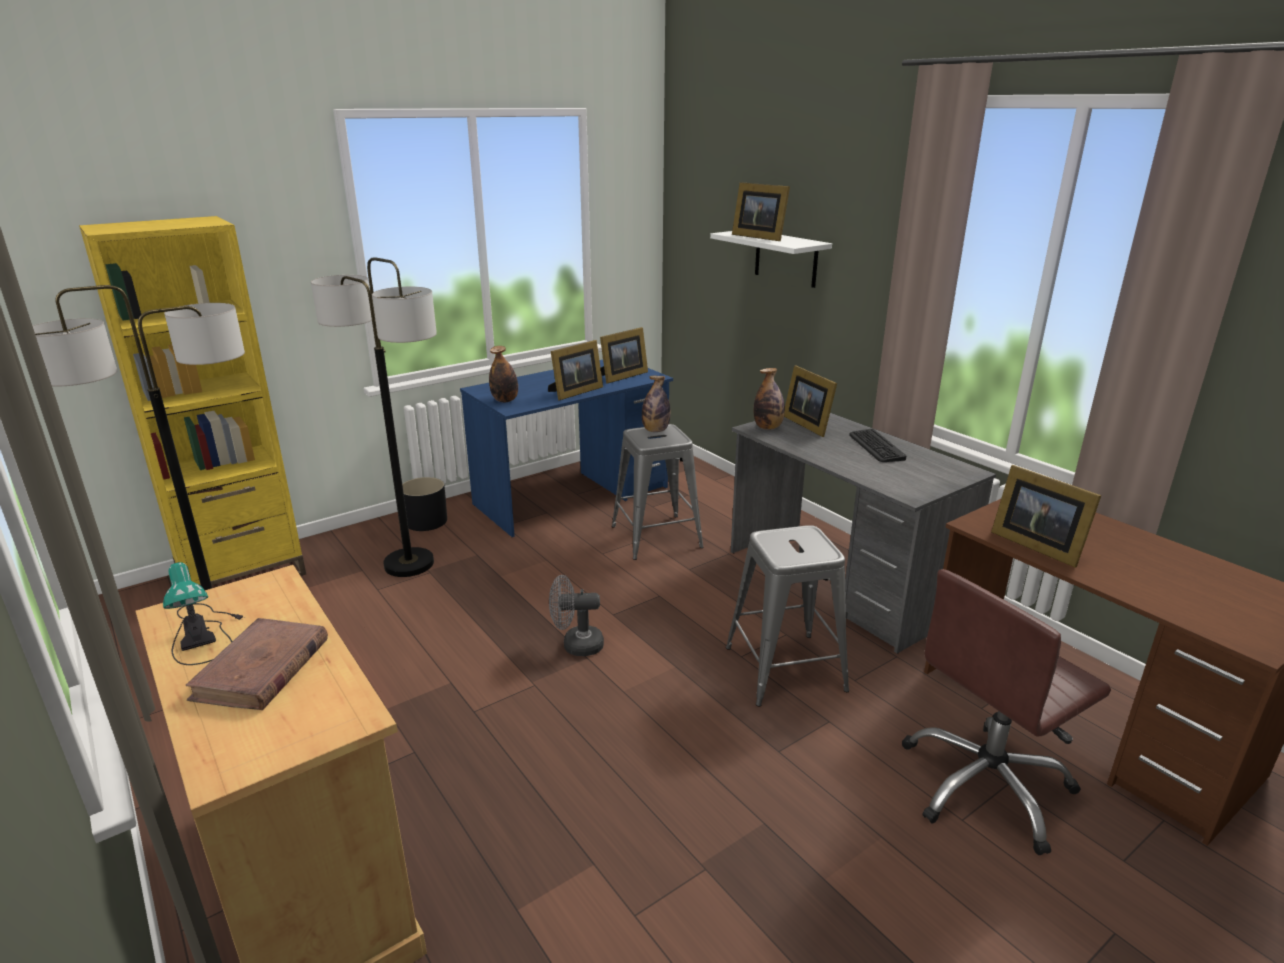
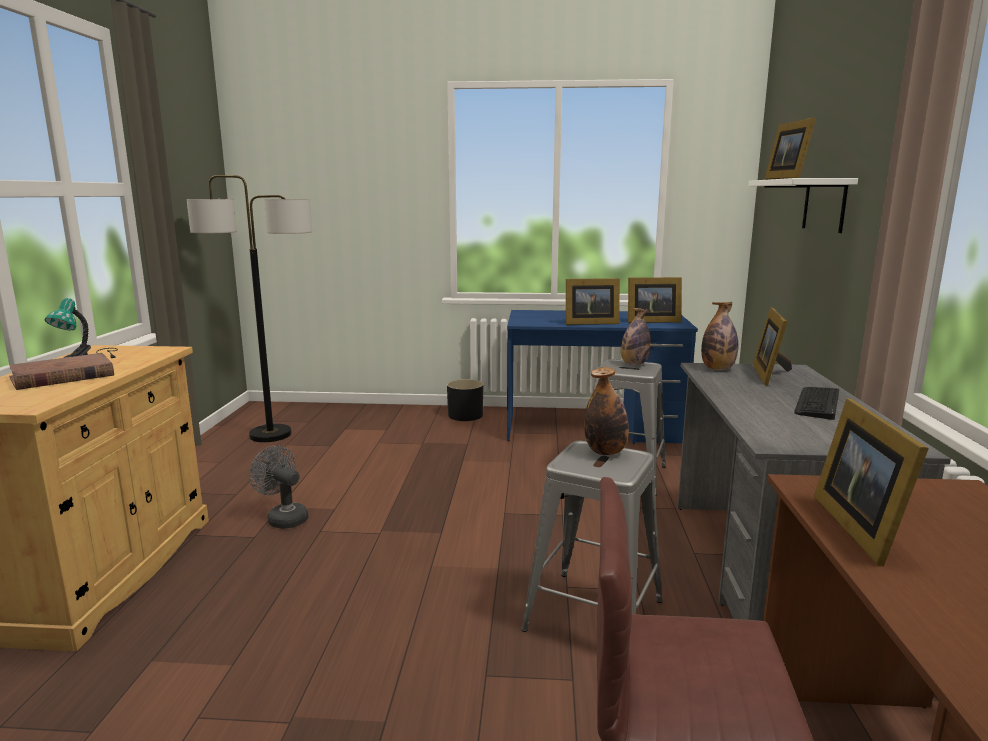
camera: 40 degrees right, 10 degrees down
(242, 575) = (324, 412): yellow bookcase -> none
(409, 564) = (417, 435): floor lamp -> none
(505, 400) = (526, 319): bottle -> bottle (605, 452)
(576, 645) = (446, 521): grey fan -> grey fan (283, 518)

